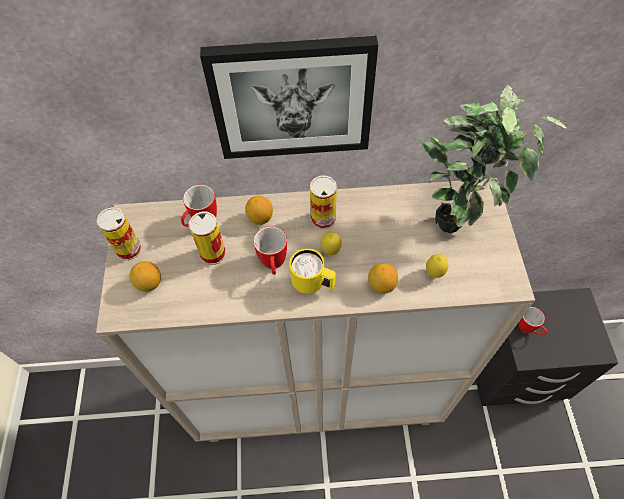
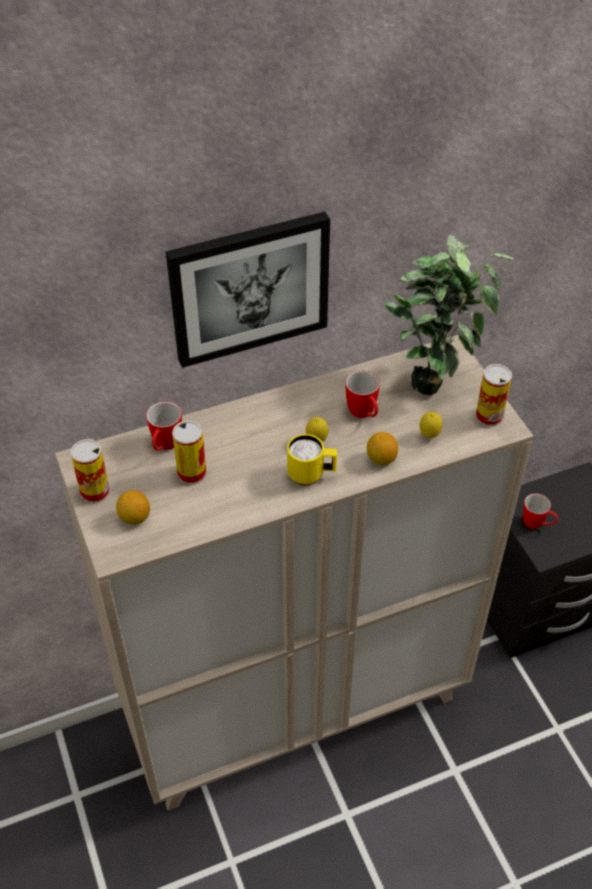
camera: 20 degrees left, 10 degrees down
(260, 218) = (228, 428): lemon -> none
(273, 265) = (262, 468): mug -> mug (364, 415)
(323, 219) = (296, 413): can -> can (489, 416)

